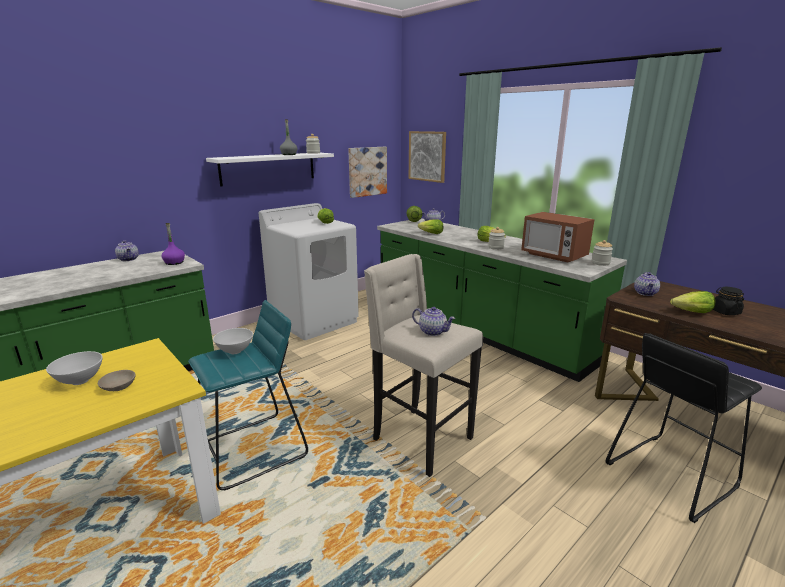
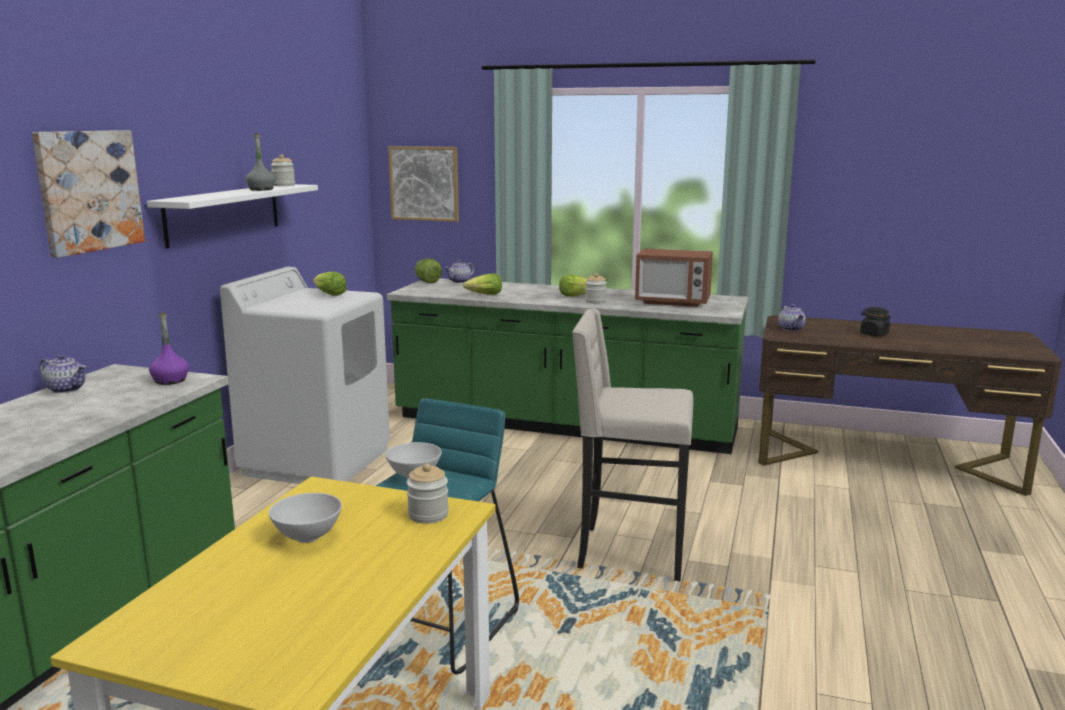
camera: 30 degrees left, 5 degrees down
(119, 386) = (378, 527): beige bowl -> none
(367, 171) = (336, 211): picture -> picture (89, 191)
(433, 331) = (652, 398): teapot -> none
(600, 263) = (730, 303): jar -> jar (428, 515)
(670, 474) = (881, 511): black stool -> none
(692, 312) = (850, 339): lettuce -> none

